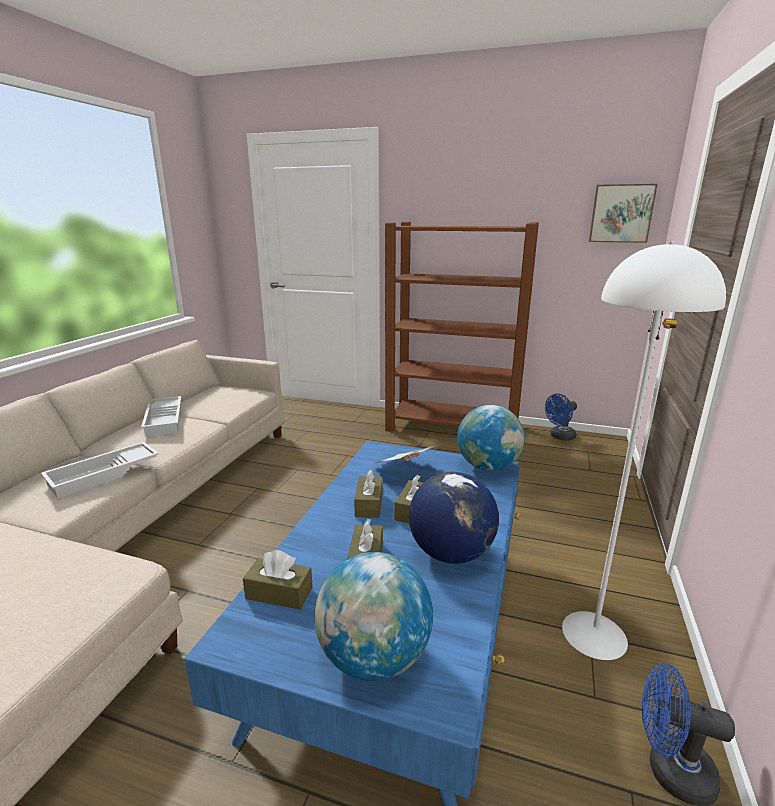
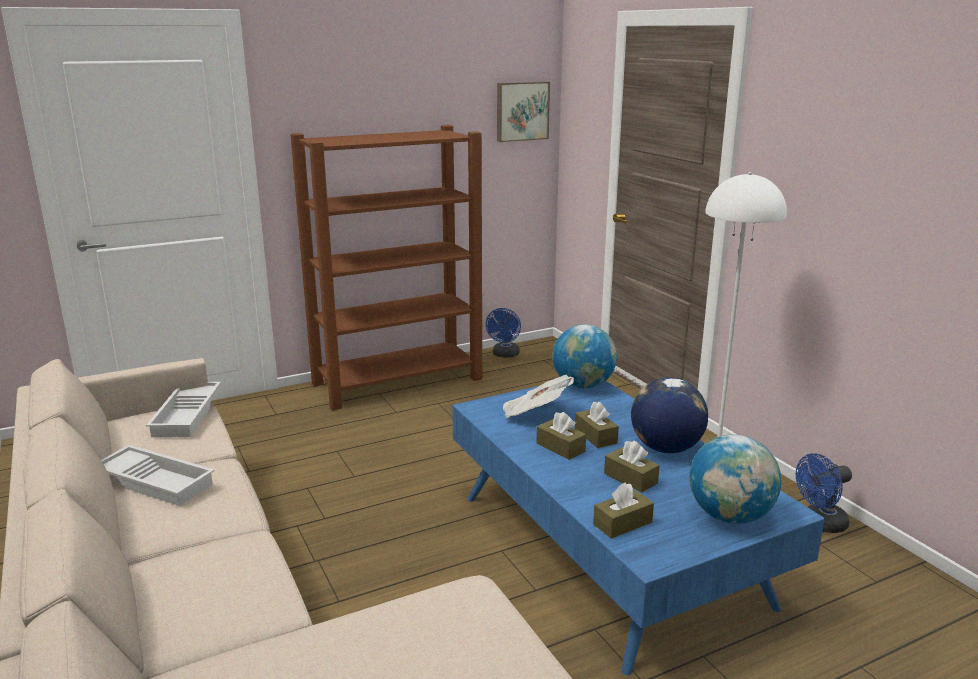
camera: 45 degrees left, 0 degrees up
(104, 475) = (237, 556): white tray -> white tray (188, 415)

